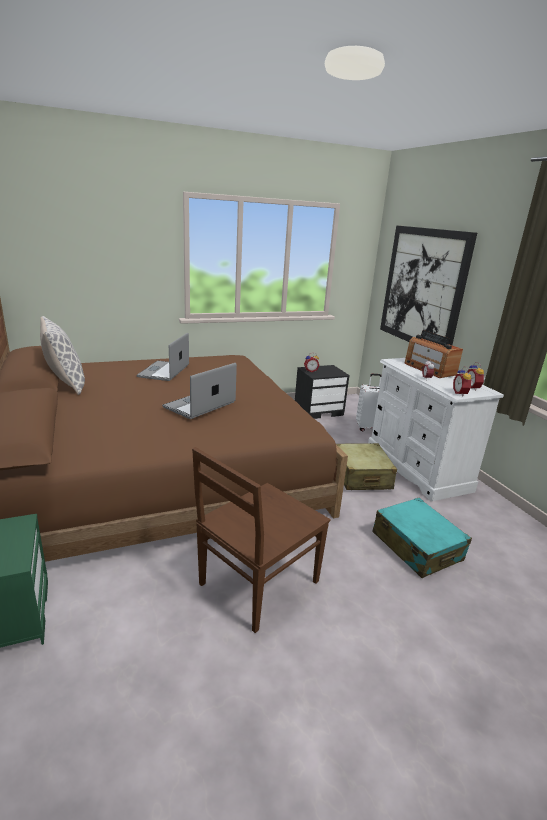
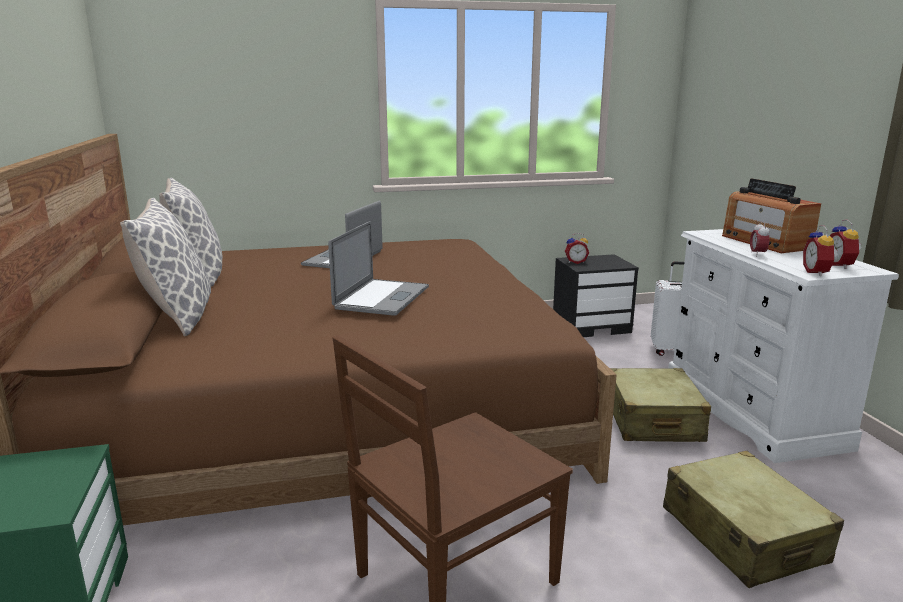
camera: 10 degrees right, 5 degrees down
(64, 419) = (178, 316): none -> pillow
(199, 405) = (382, 297): laptop -> laptop turned 150 degrees clockwise
(416, 546) = (743, 535): turquoise suitcase -> beige suitcase
(423, 288) = (753, 120): picture -> none

